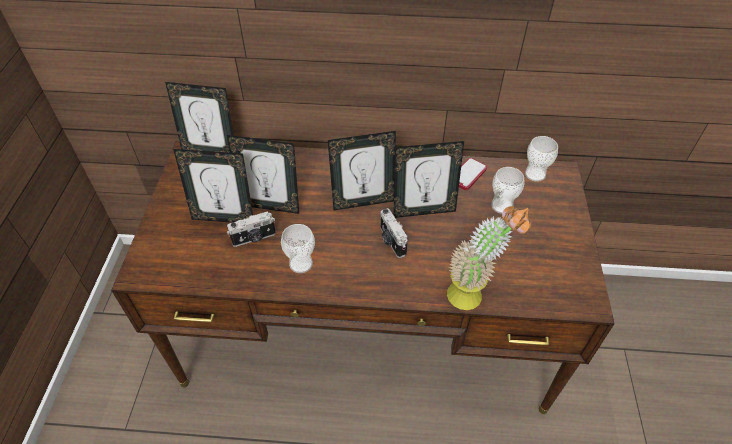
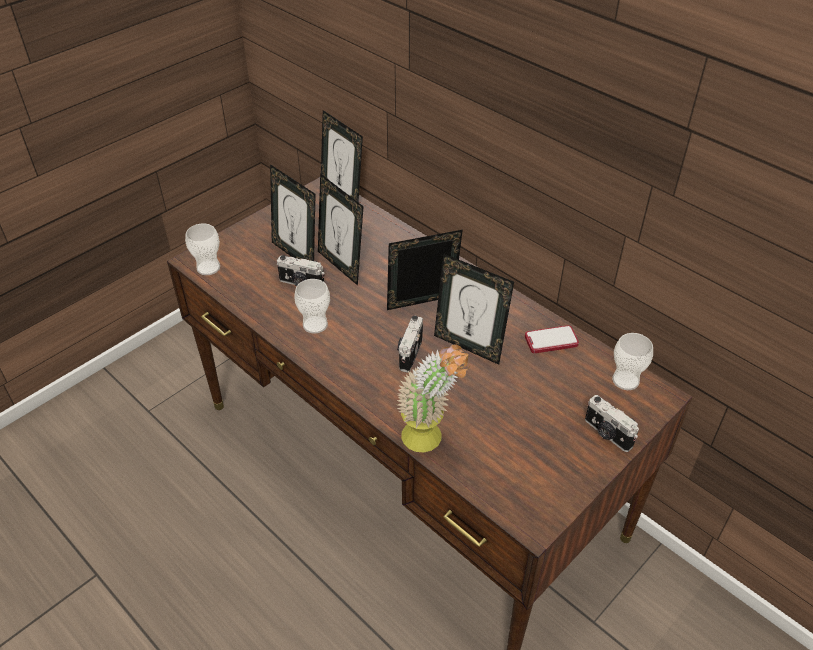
camera: 40 degrees right, 5 degrees down
(363, 202) = (422, 307): picture frame -> picture frame turned 135 degrees clockwise
(502, 205) = (552, 387): cup -> cup (208, 268)
(562, 215) = (607, 434): none -> camera

